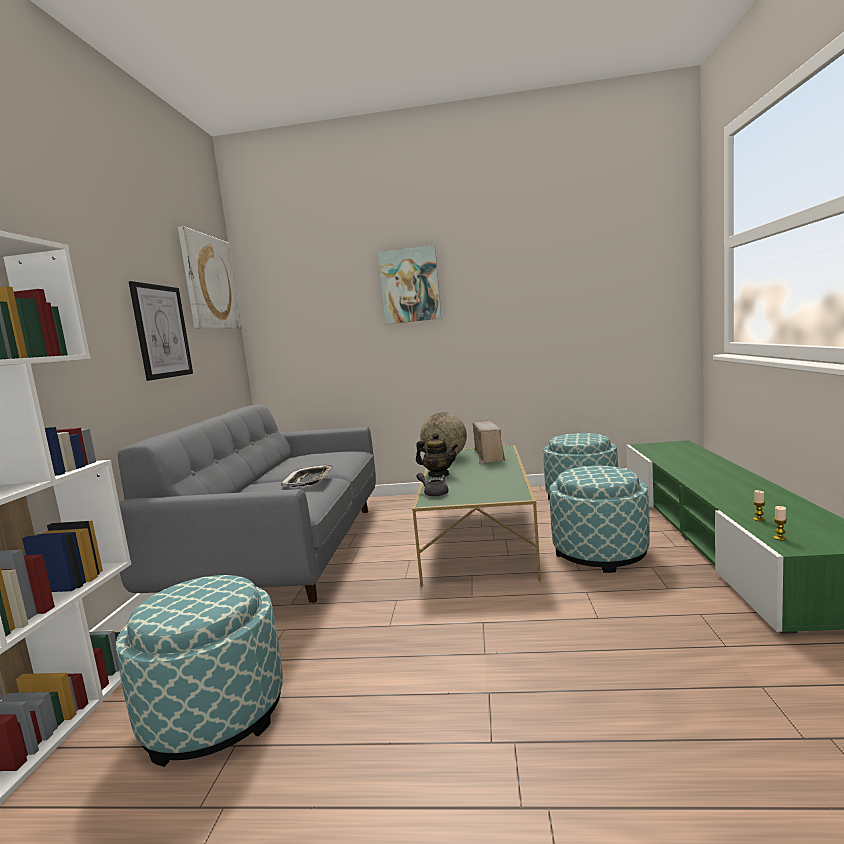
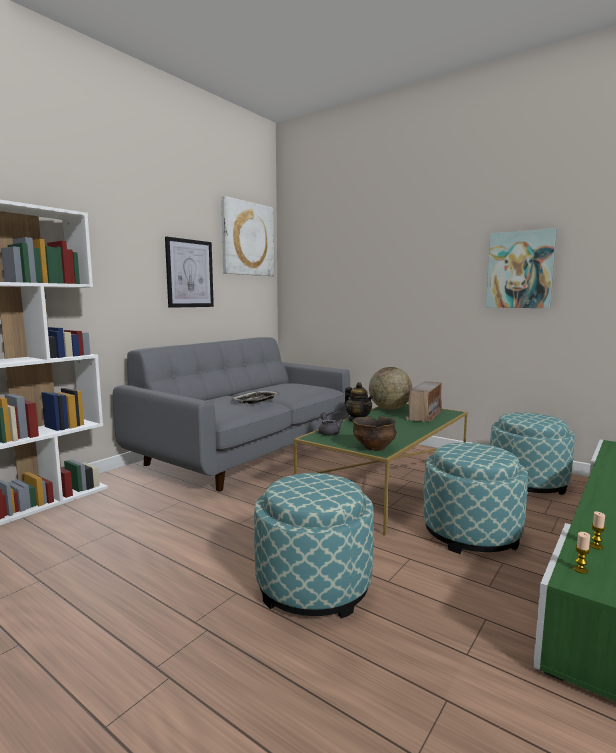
camera: 30 degrees right, 0 degrees up
(214, 714) = (93, 533): ottoman -> ottoman (313, 586)
(410, 285) = (404, 248): picture -> picture (520, 270)
(504, 494) = (374, 448): none -> bowl

